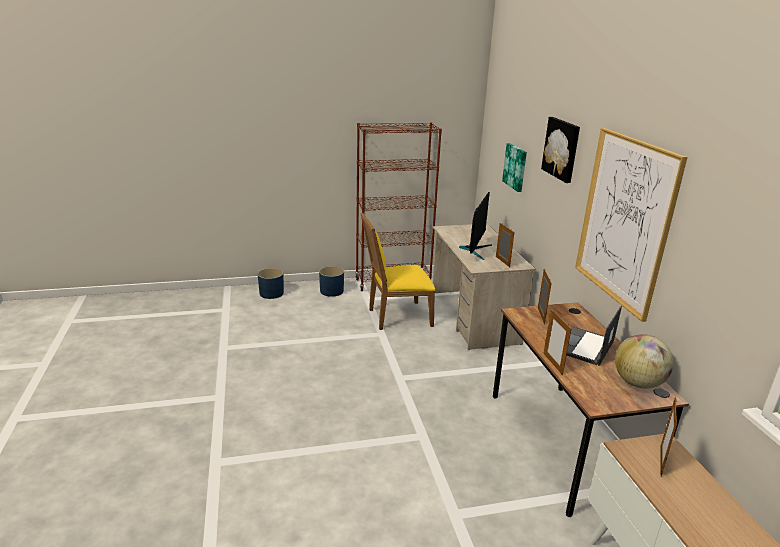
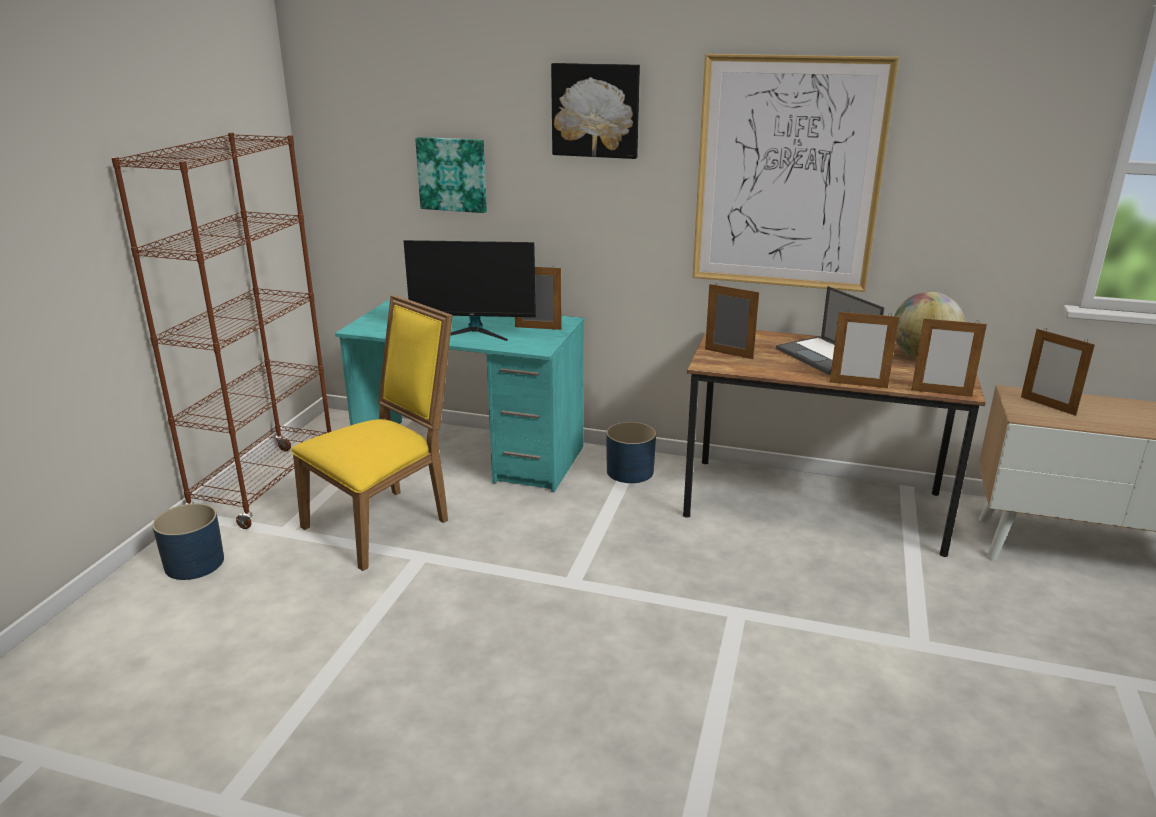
camera: 60 degrees left, 0 degrees up
(271, 293) = (77, 651): blue planter -> blue planter (630, 471)
(396, 317) = (384, 522): yellow chair -> yellow chair turned 150 degrees counterclockwise
(473, 317) = (471, 455): beige desk -> turquoise desk
(475, 250) = (474, 332): monitor -> monitor turned 135 degrees clockwise
(581, 396) = (941, 393): none -> picture frame

